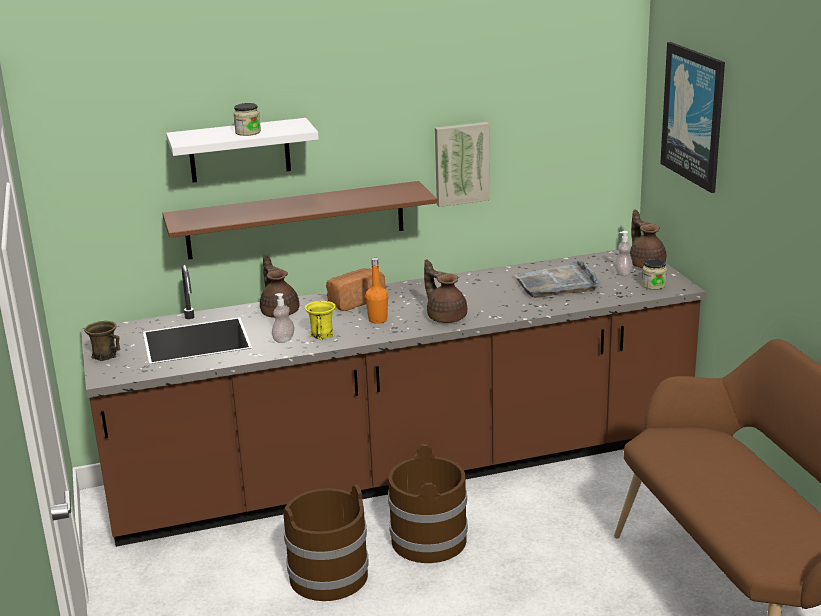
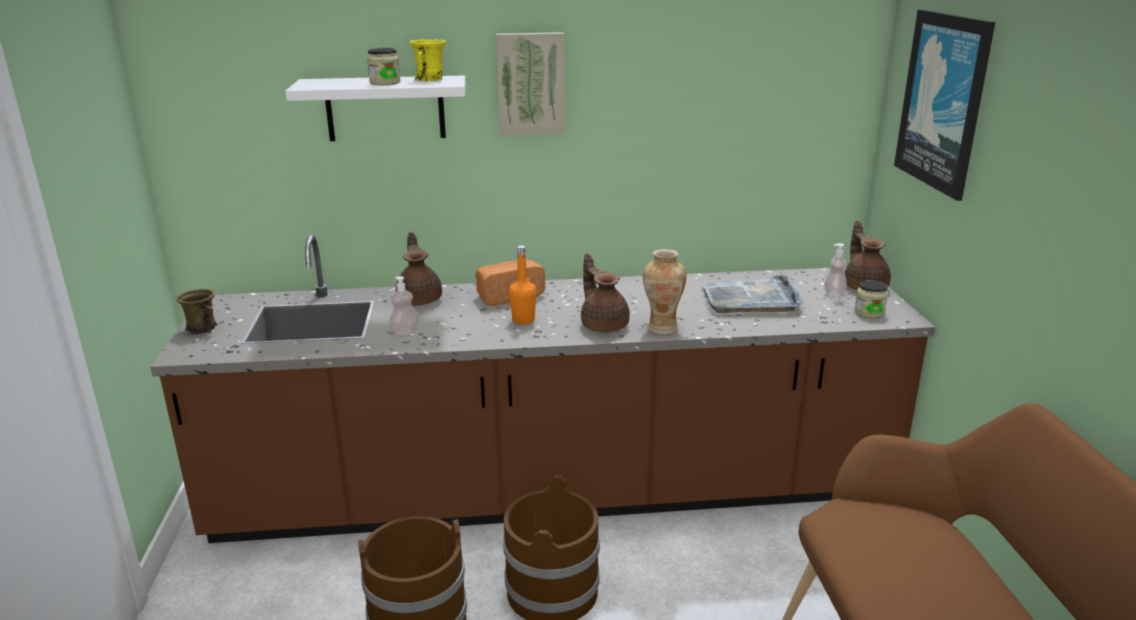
camera: 10 degrees right, 0 degrees up
(296, 220) = (451, 196): brown shelf -> none
(322, 335) = (451, 331): yellow mug -> yellow mug (430, 79)
(461, 163) = (650, 147): picture -> picture (530, 84)
(494, 314) = (662, 327): none -> vase

